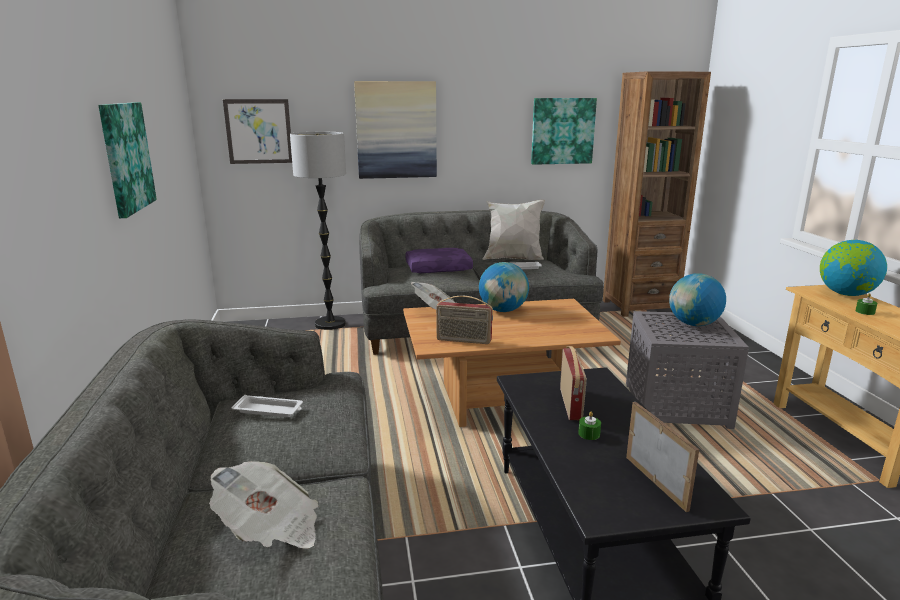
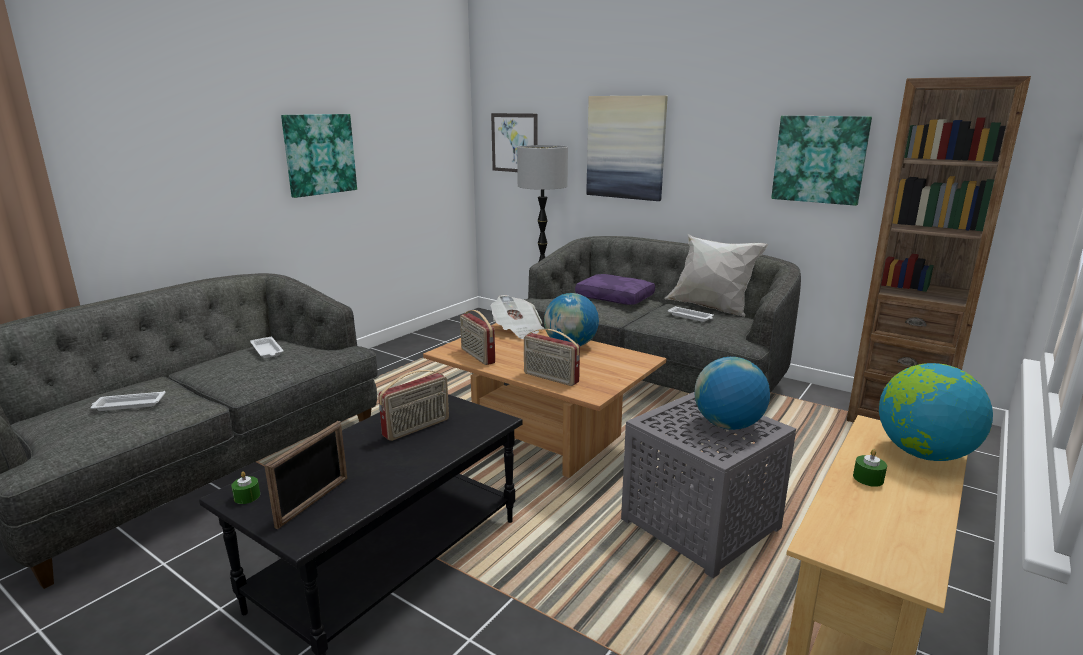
camera: 45 degrees right, 0 degrees up
(270, 528) = (128, 405): newspaper -> white tray
(551, 335) = (550, 378): none -> radio
(589, 434) = (369, 451): green candle -> green candle (247, 496)

